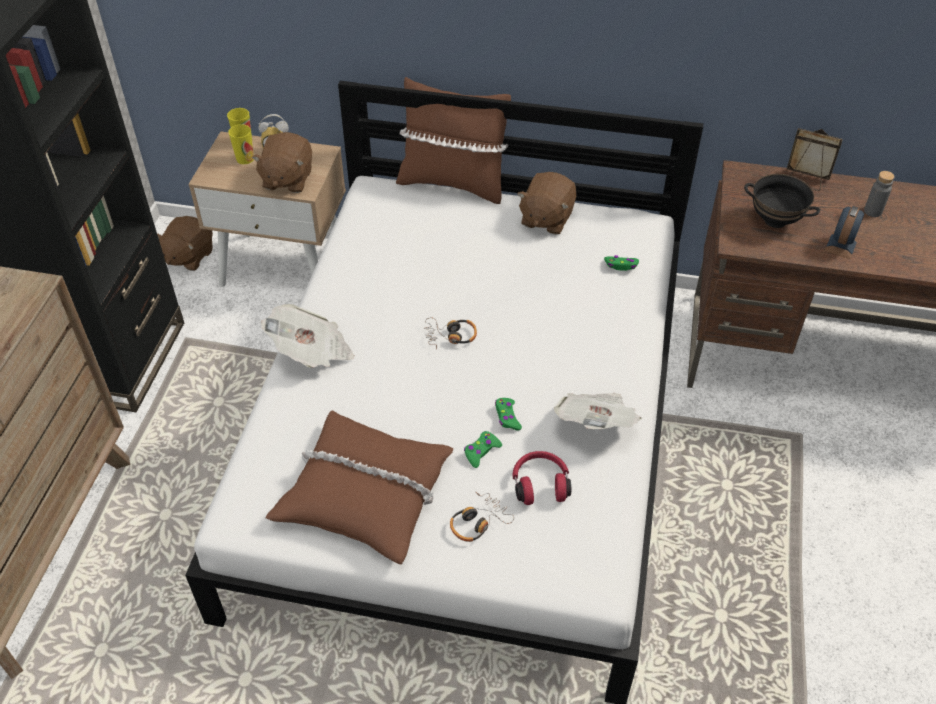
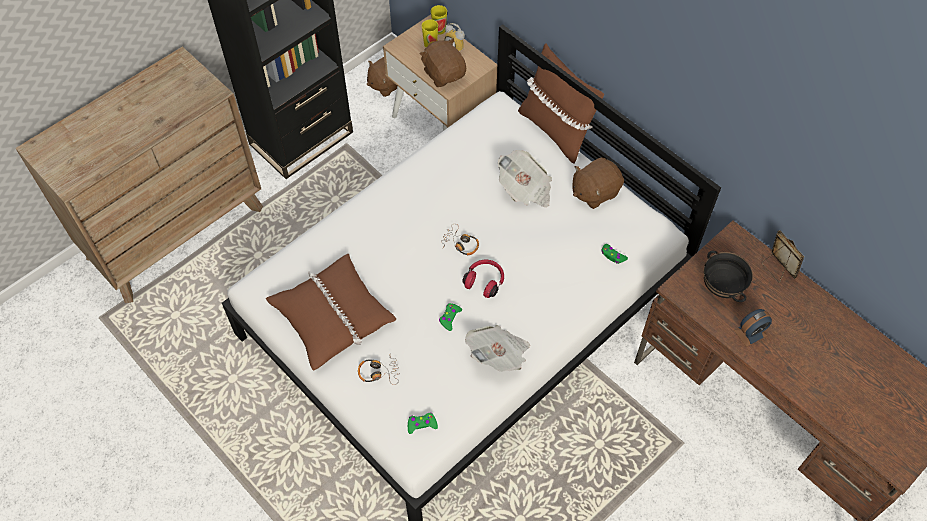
camera: 35 degrees right, 10 degrees up
(287, 179) = (444, 74): brown plush toy -> brown plush toy turned 105 degrees clockwise
(312, 352) = (372, 207): newspaper -> newspaper (525, 189)
(481, 451) = (416, 330): green game controller -> green game controller (421, 424)
(540, 484) = (433, 372): red headphones -> red headphones (485, 281)
(873, 211) = (802, 321): grey bottle -> none

